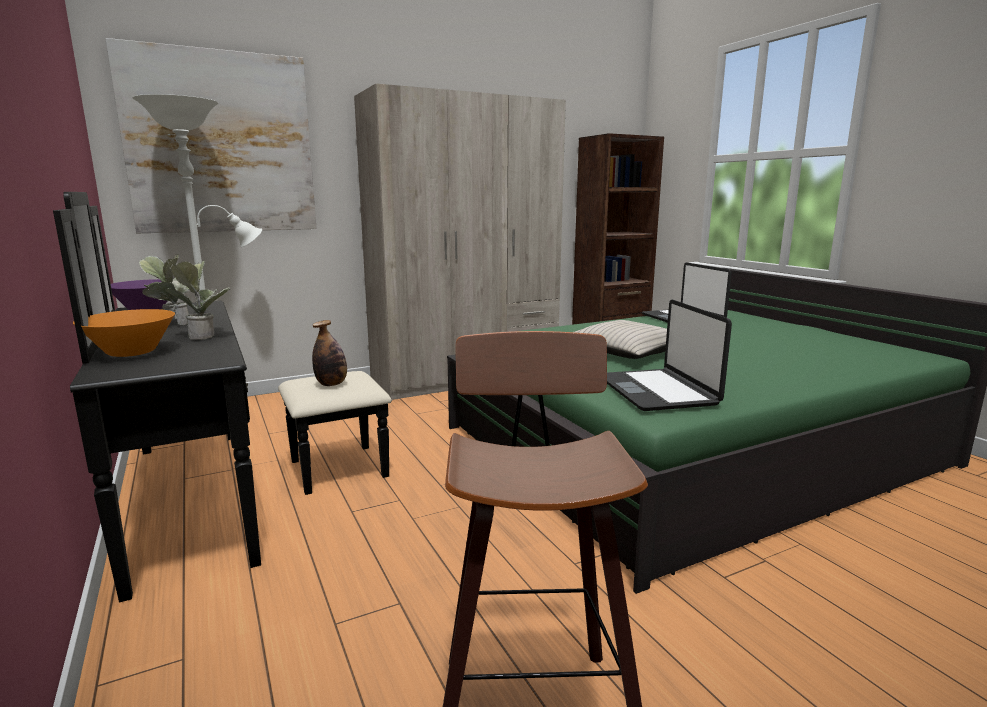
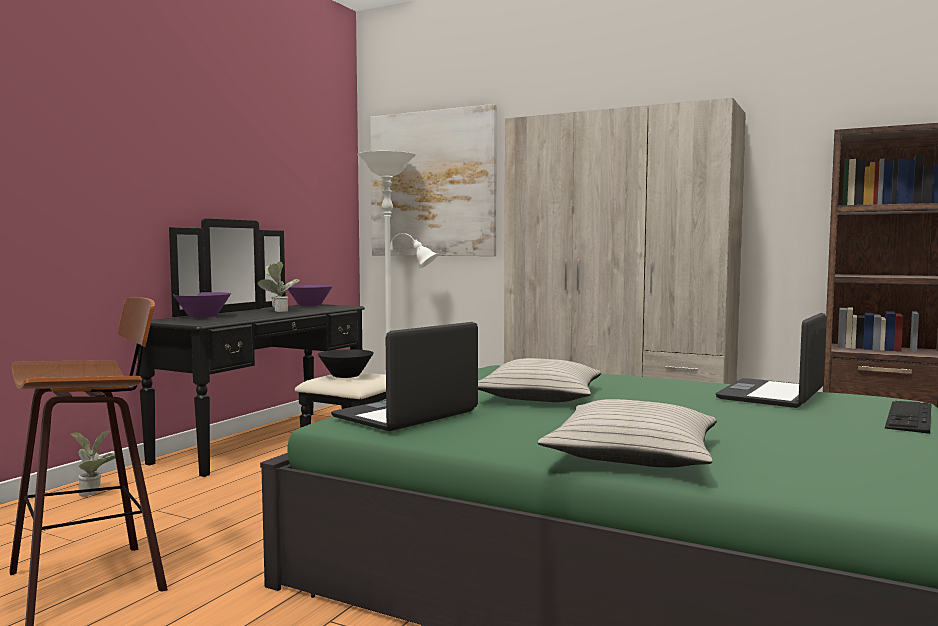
camera: 55 degrees right, 10 degrees down
(132, 352) = (203, 316): orange bowl -> purple bowl
(204, 335) = (256, 316): potted plant -> potted plant (95, 492)
(331, 384) = (346, 376): bottle -> black bowl
(758, 317) = (909, 416): none -> keyboard
(815, 370) = (633, 454): none -> beige pillow

